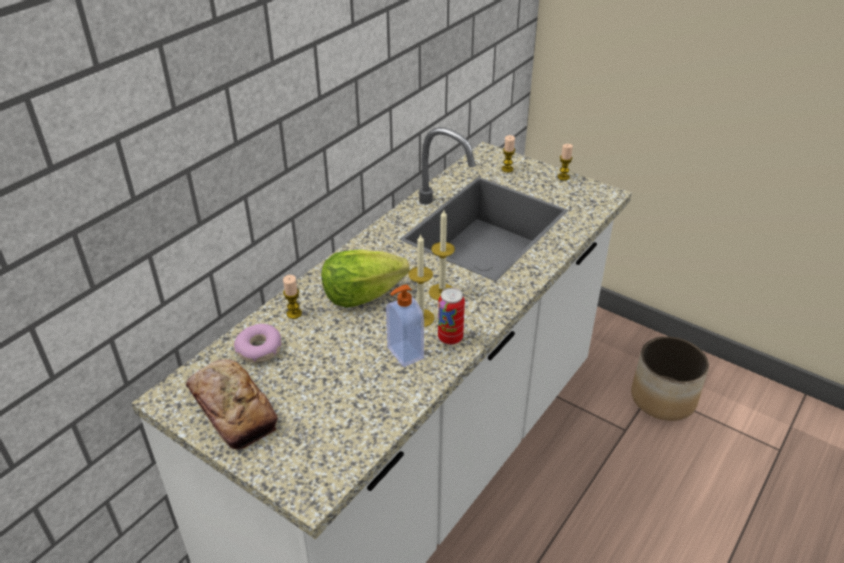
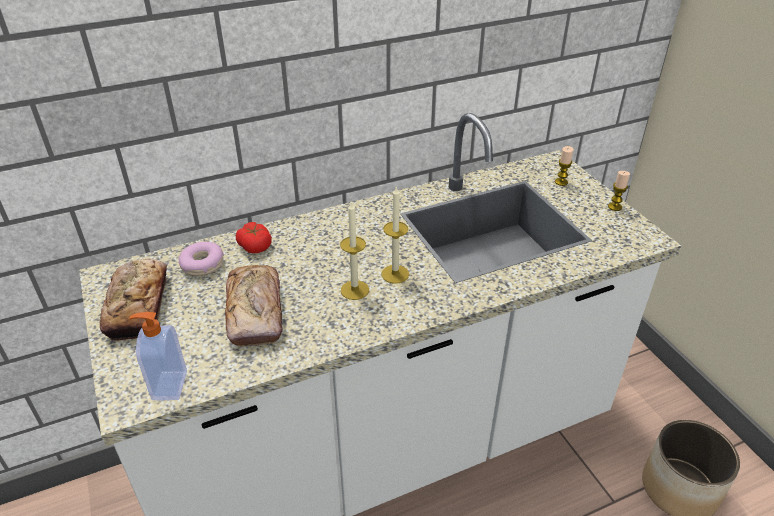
camera: 30 degrees right, 0 degrees up
(294, 313) = (255, 246): candle -> tomato
(351, 370) = (255, 312): none -> bread
(361, 295) = (323, 250): lettuce -> none
(404, 354) = (311, 316): soap dispenser -> soap dispenser (168, 385)
(450, 338) = (364, 319): can -> none

